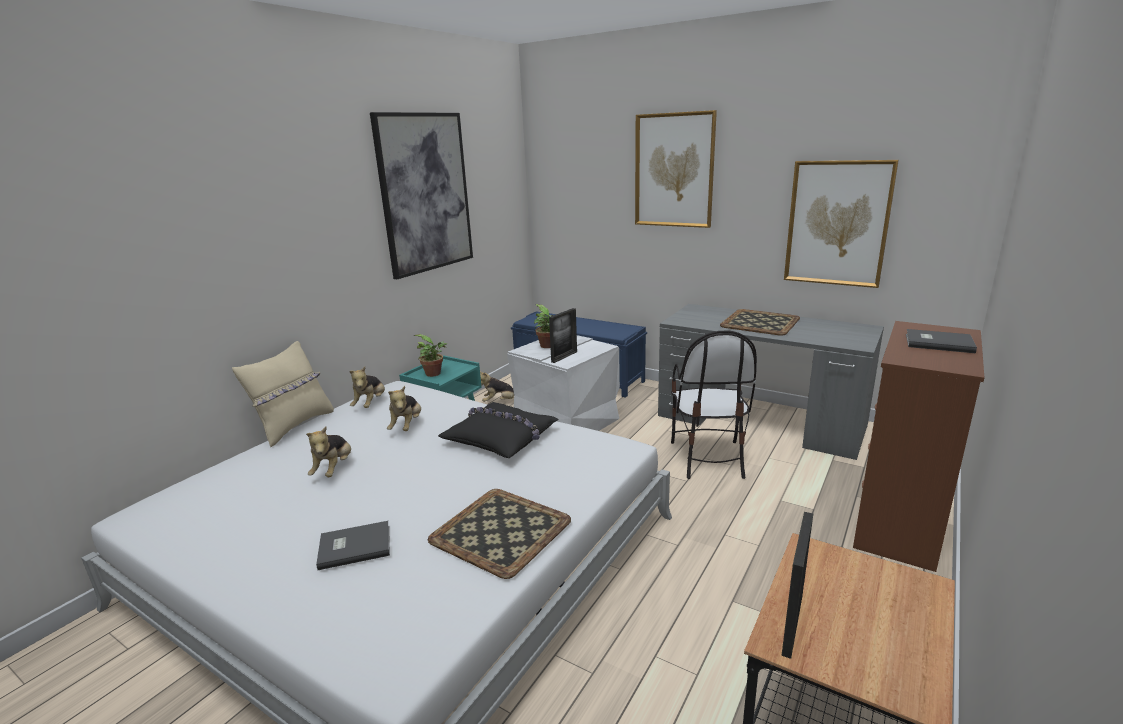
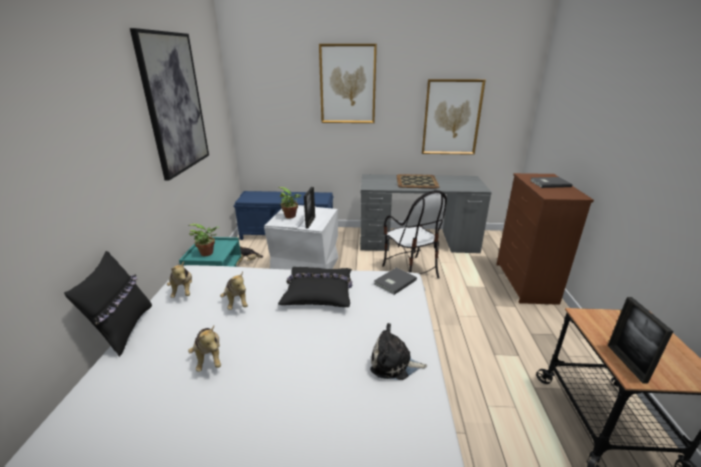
camera: 30 degrees left, 5 degrees up
(294, 426) = (124, 329): beige pillow -> black pillow
(354, 546) = (300, 419): grey book -> grey book (394, 281)
(501, 532) = (394, 364): tray -> plush toy

